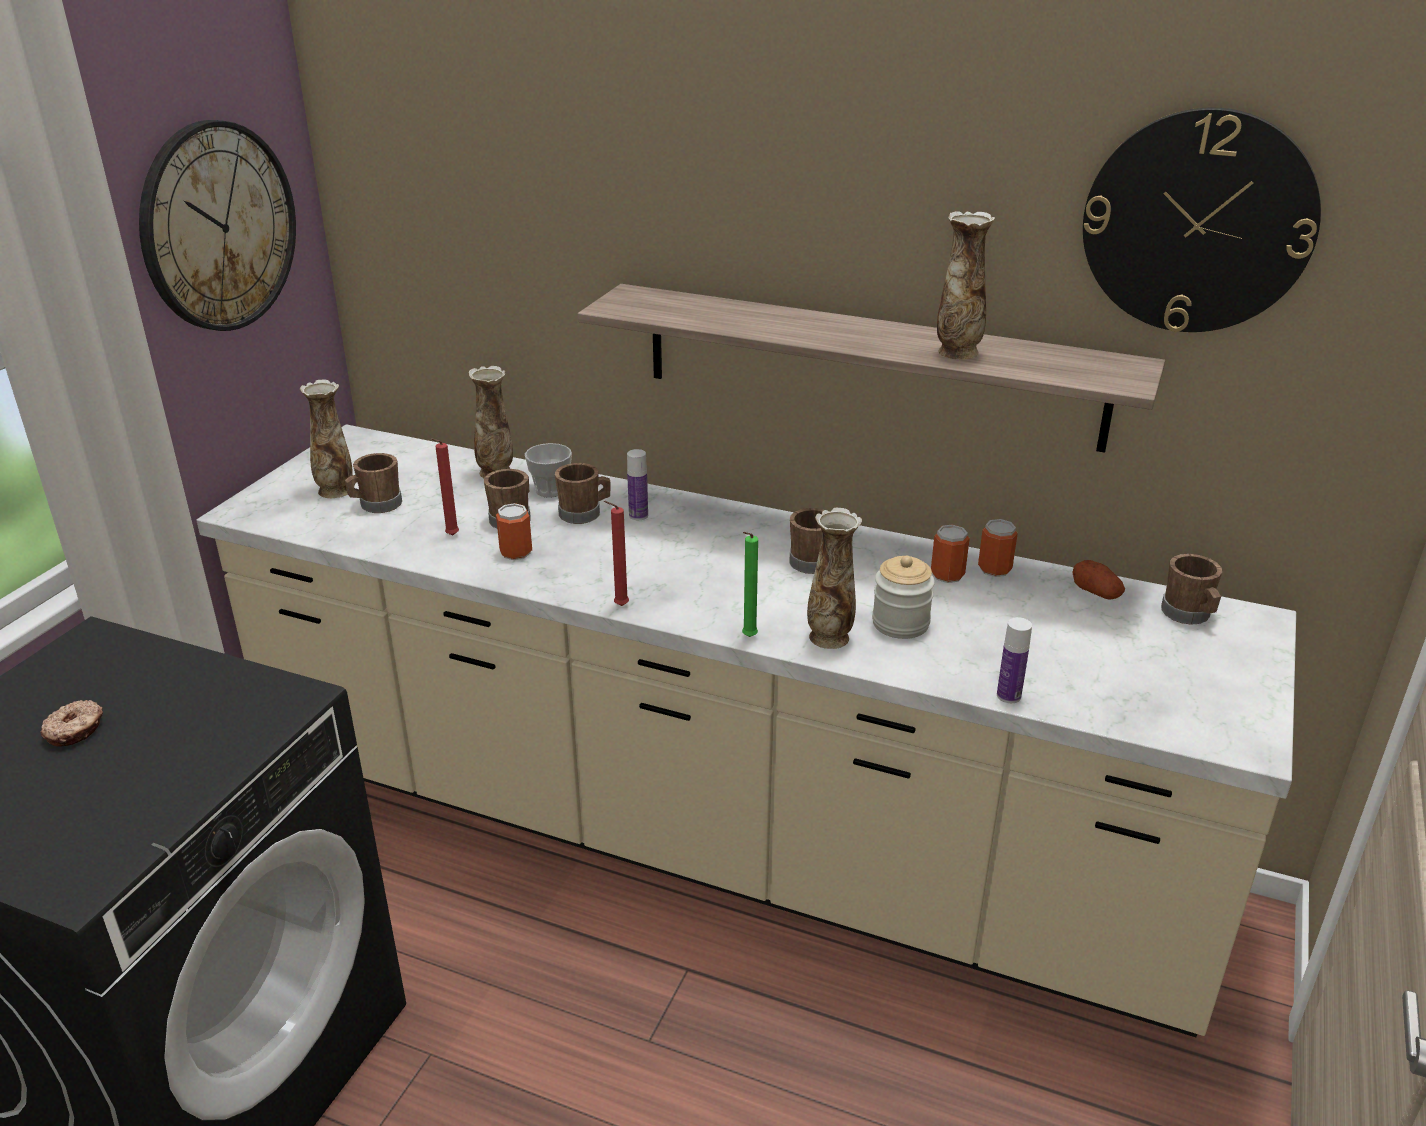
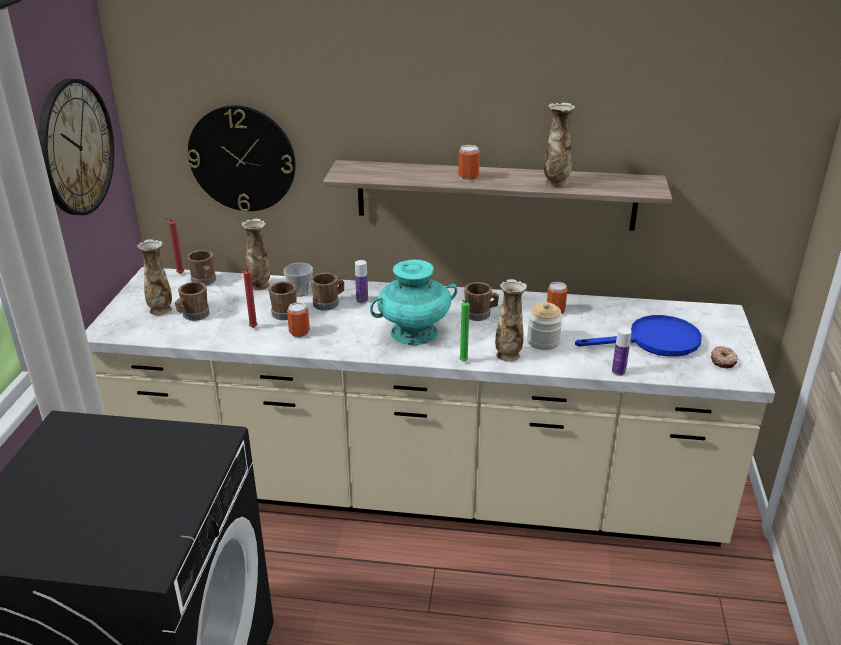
camera: 15 degrees left, 0 degrees up
(76, 730) = (88, 480): donut -> donut (723, 361)
(619, 606) = (379, 355): red candle -> red candle (179, 274)
(694, 578) = (414, 332): none -> turquoise vase
(994, 569) = (579, 304): can -> can (468, 177)
(1096, 592) = (638, 309): potato -> none
(1099, 652) = (654, 341): none -> blue frying pan
(1188, 615) = (690, 315): brown mug -> brown mug (204, 282)
(1198, 222) = (680, 100): wall clock -> wall clock (242, 159)

